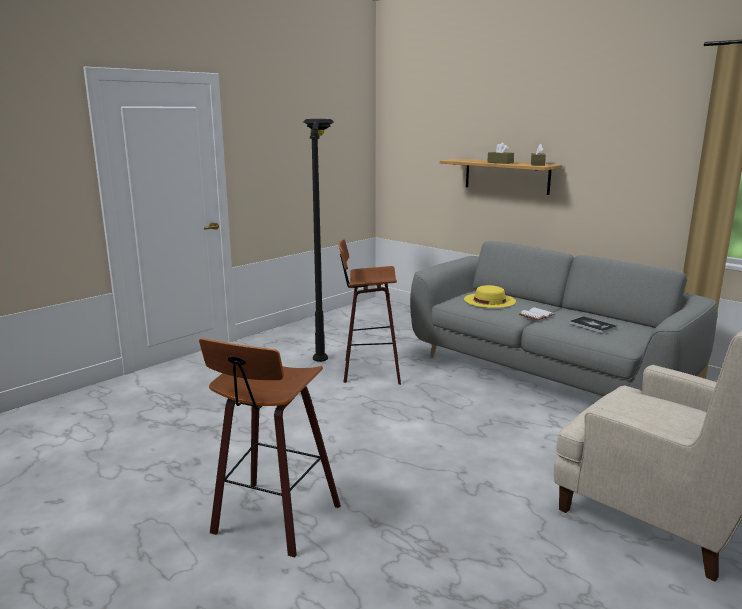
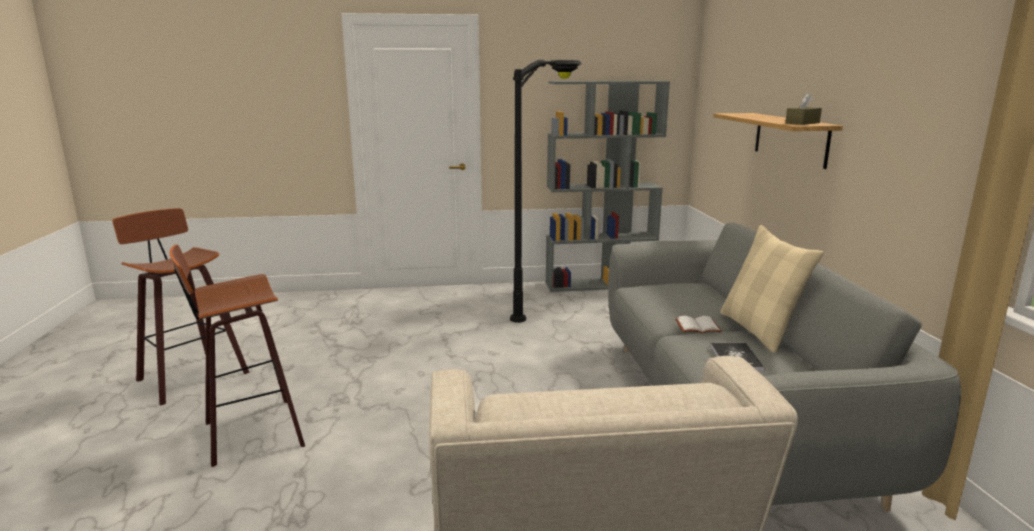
camera: 40 degrees right, 0 degrees up
(331, 316) = (600, 284): none -> grey bookcase
(369, 370) = (540, 344): stool -> stool (188, 376)
(489, 300) = (677, 296): yellow hat -> none
(500, 162) = (766, 119): brown tissue box -> none
(566, 309) = (759, 331): none -> beige pillow

